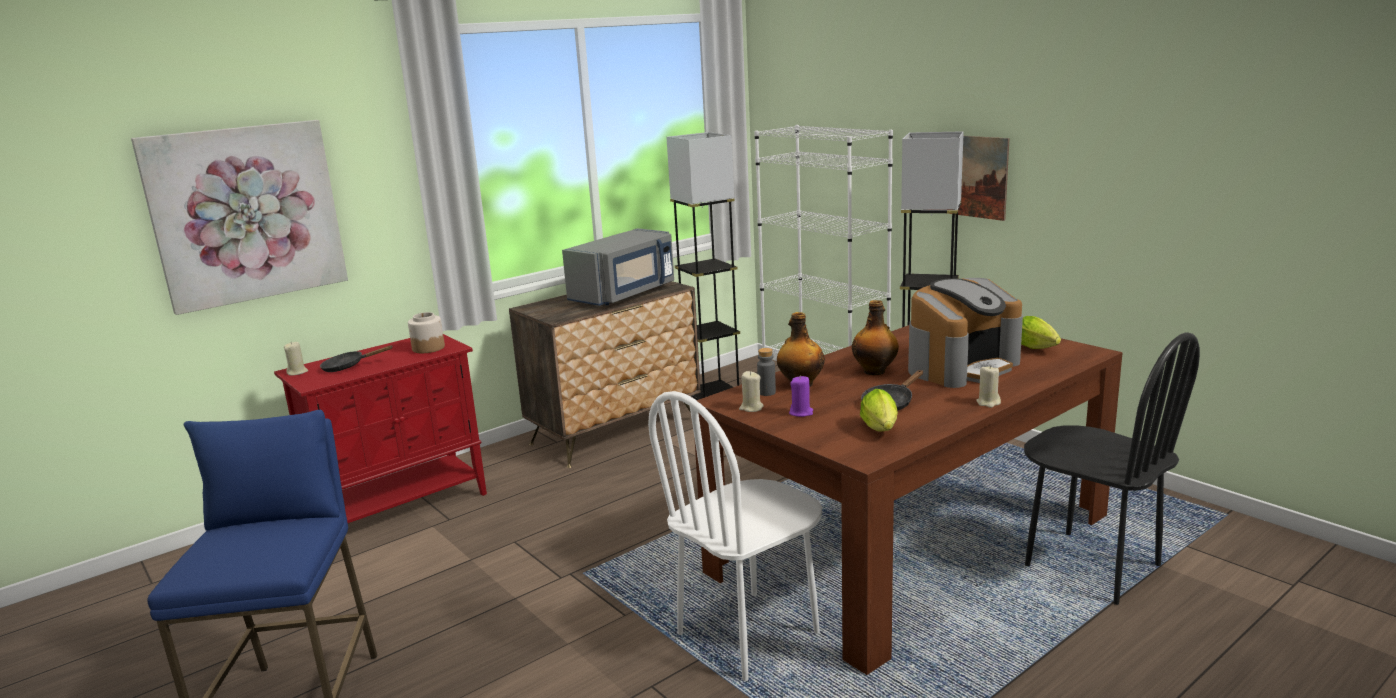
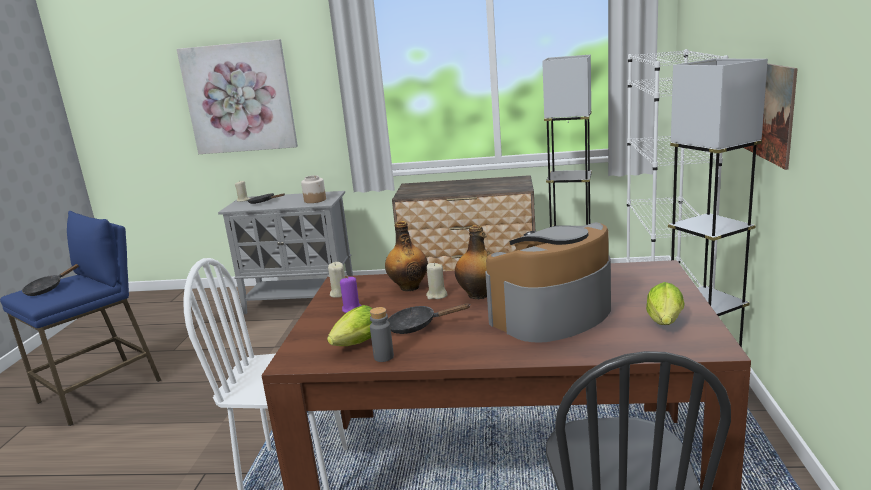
camera: 45 degrees right, 0 degrees up
(240, 551) = (47, 289): none -> black frying pan
(402, 507) = (301, 302): red cabinet -> grey cabinet
(625, 294) = (480, 187): grey microwave -> none
(766, 392) = (375, 286): grey bottle -> grey bottle (383, 357)
(962, 366) = (552, 315): coffee machine -> coffee machine turned 135 degrees clockwise
(988, 403) = (482, 357): beige candle -> beige candle (436, 295)

